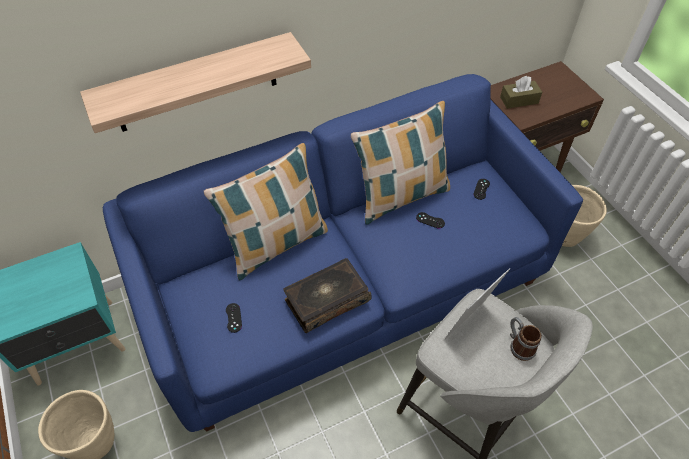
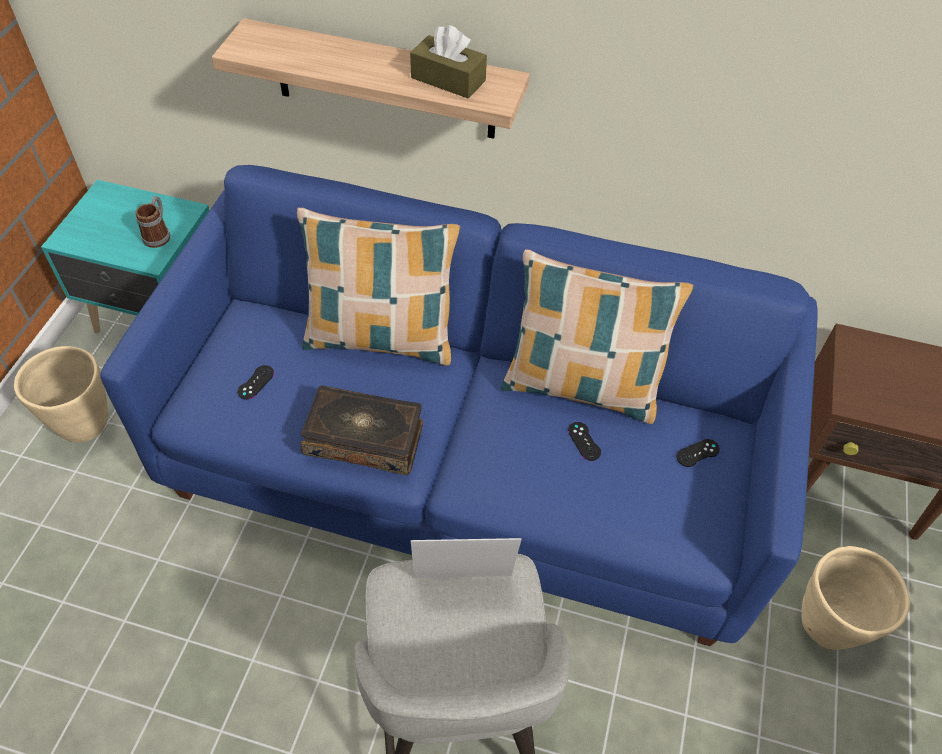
camera: 40 degrees right, 0 degrees up
(519, 100) = (877, 374): brown tissue box -> brown tissue box (448, 79)
(519, 345) = (492, 660): mug -> mug (159, 234)

